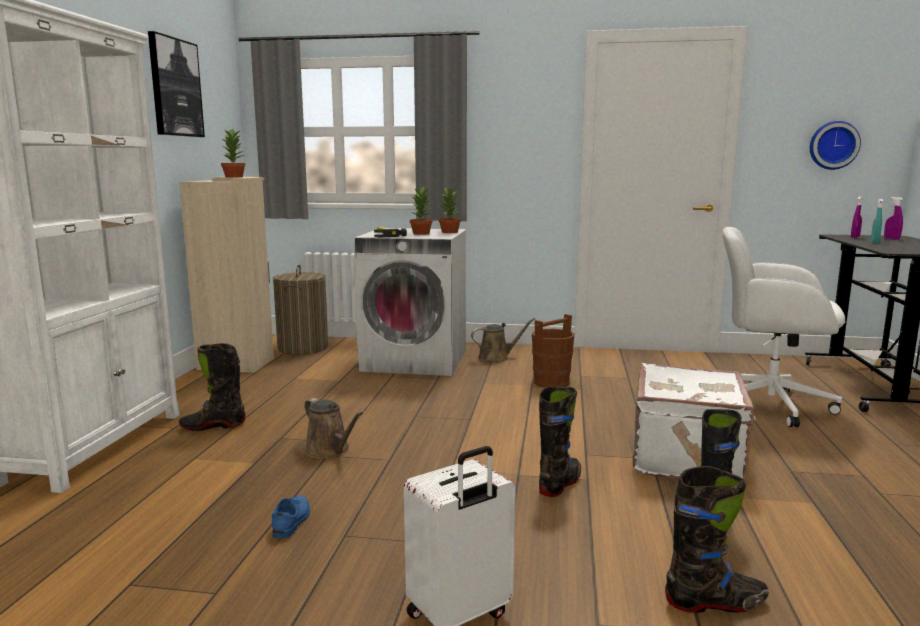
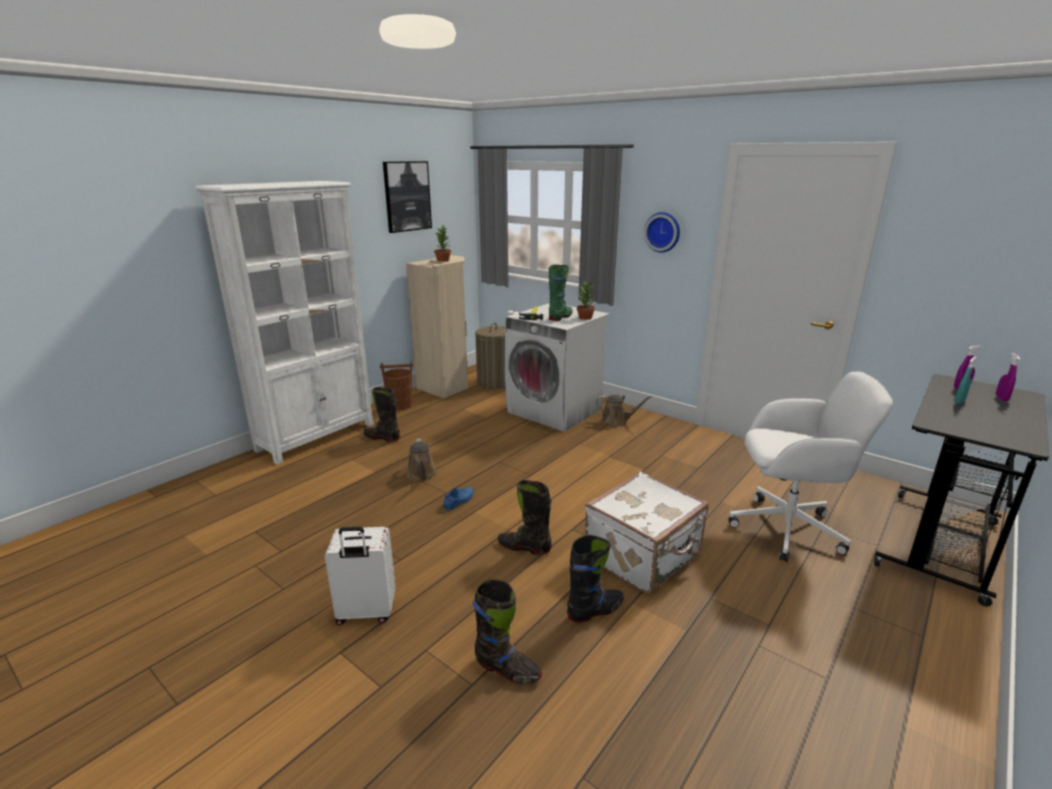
camera: 30 degrees right, 10 degrees up
(292, 521) = (354, 519): blue shoe -> blue shoe (459, 501)
(421, 233) = (560, 317): potted plant -> green boot
(551, 382) = (629, 456): brown bucket -> brown bucket (400, 405)
(560, 484) = (524, 547): black boot -> black boot turned 135 degrees counterclockwise
(768, 404) = (788, 529): white office chair -> white office chair turned 135 degrees clockwise
(833, 145) = (982, 278): wall clock -> wall clock (663, 232)

